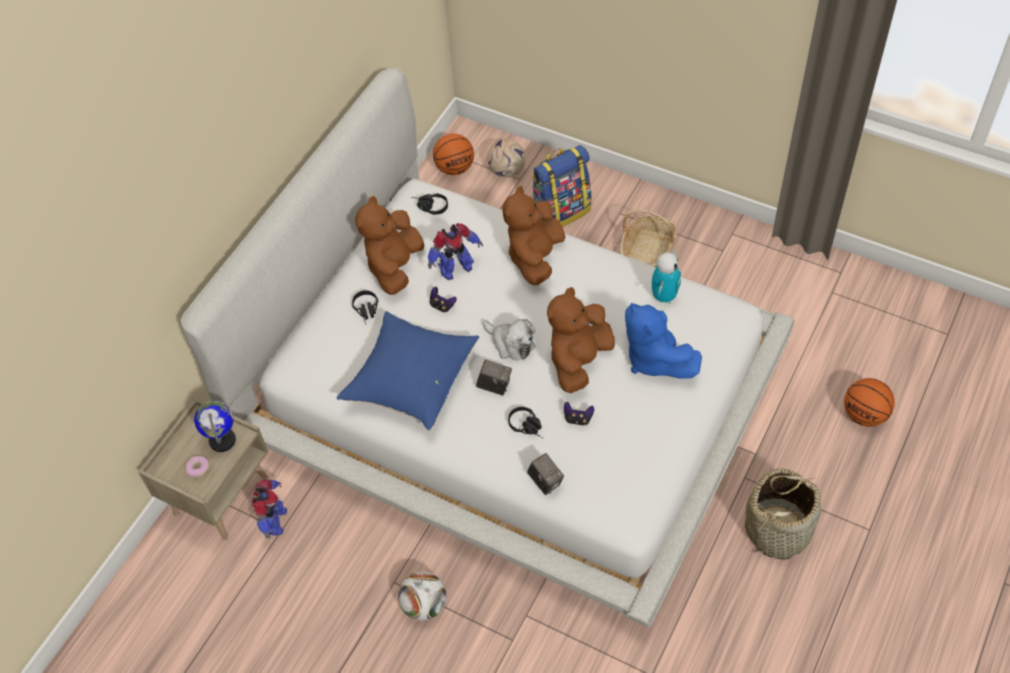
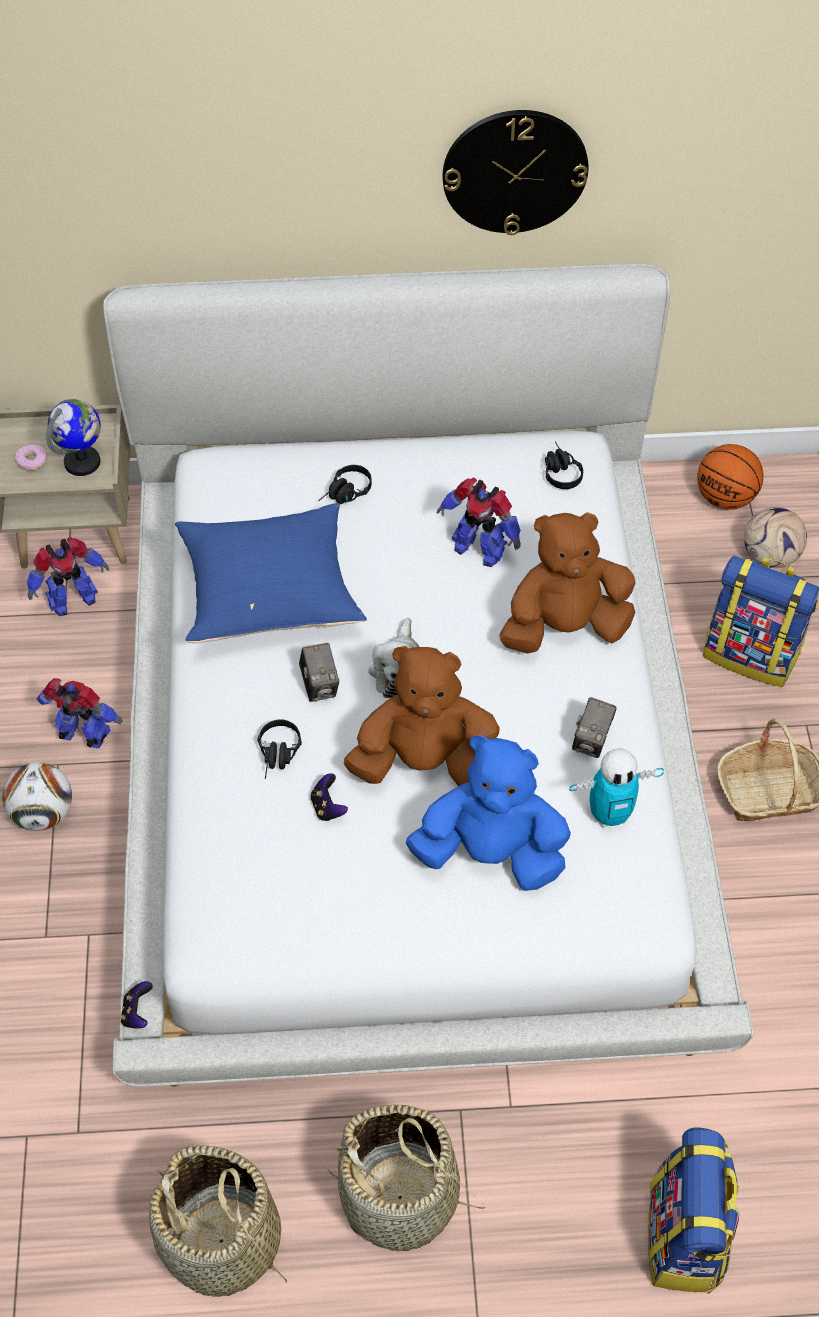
camera: 55 degrees right, 0 degrees up
(309, 74) = (515, 171): none -> wall clock
(383, 558) = (84, 735): none -> toy robot
(395, 266) = (436, 485): brown plush toy -> none
(442, 305) = (408, 565): game controller -> game controller (138, 1012)
(545, 481) = (206, 818): camera -> camera (592, 740)
(654, 358) = (491, 853): blue plush toy -> blue plush toy turned 75 degrees clockwise
(757, 627) = (223, 1241): none -> basket
(864, 414) = (685, 1237): basketball -> backpack

